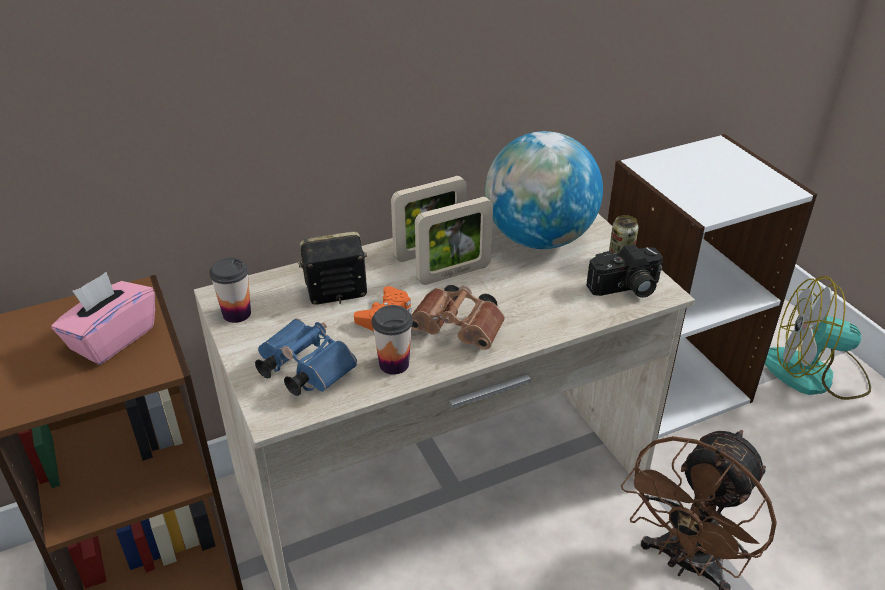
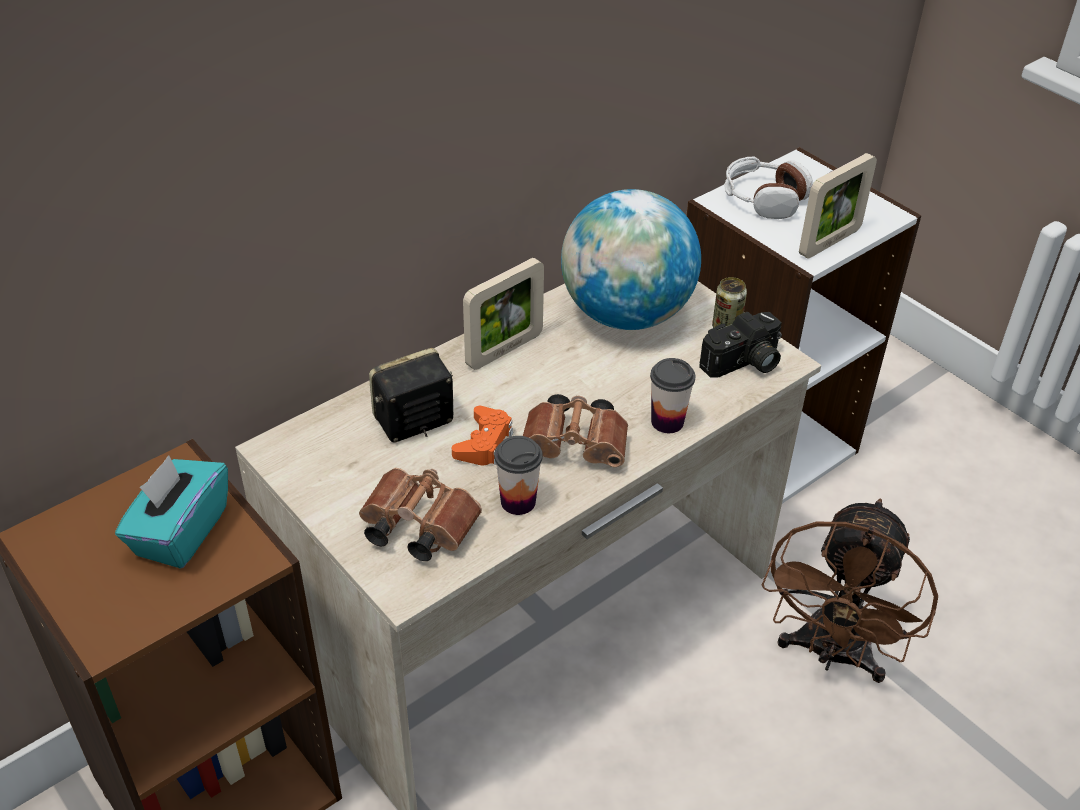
camera: 15 degrees left, 5 degrees up
(112, 338) = (180, 532): pink tissue box -> turquoise tissue box
(237, 314) = (304, 470): cup -> cup (667, 422)
(302, 370) = (415, 528): blue binoculars -> brown binoculars
(453, 273) = (543, 375): picture frame -> picture frame (829, 242)
(680, 166) = (764, 199): none -> headphones
(815, 374) = (918, 407): fan -> none

